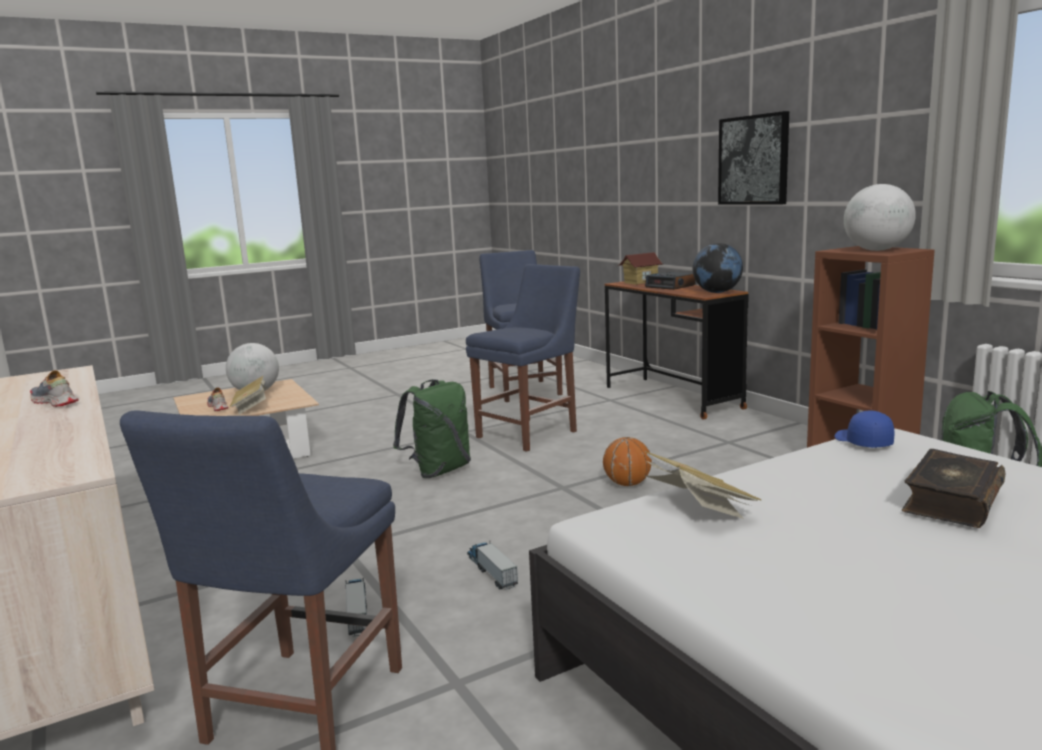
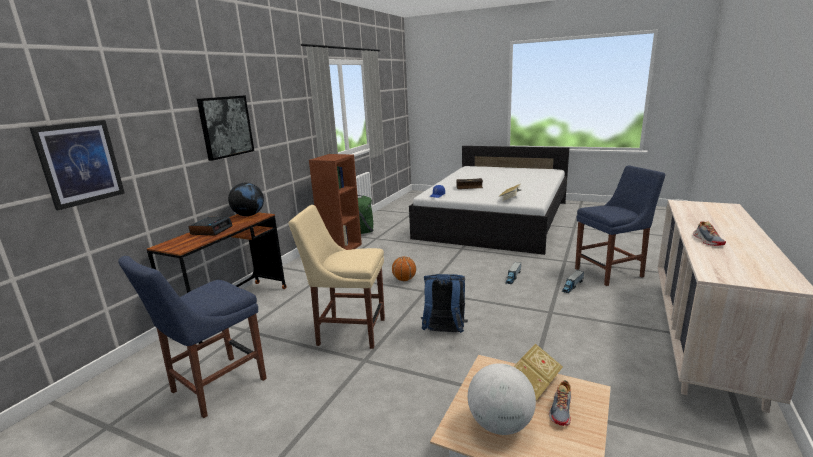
camera: 125 degrees left, 5 degrees up
(438, 471) = (444, 333): green backpack -> blue backpack
(530, 433) = (348, 331): blue chair -> beige chair
(625, 181) = (80, 163): none -> picture
(640, 282) = (181, 243): toy house -> none
(877, 250) = (334, 156): globe -> none

